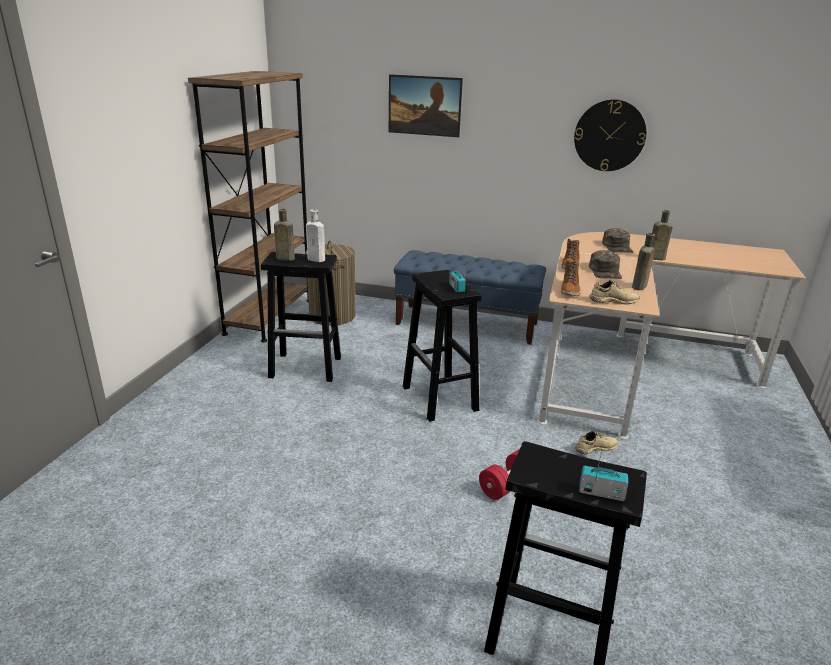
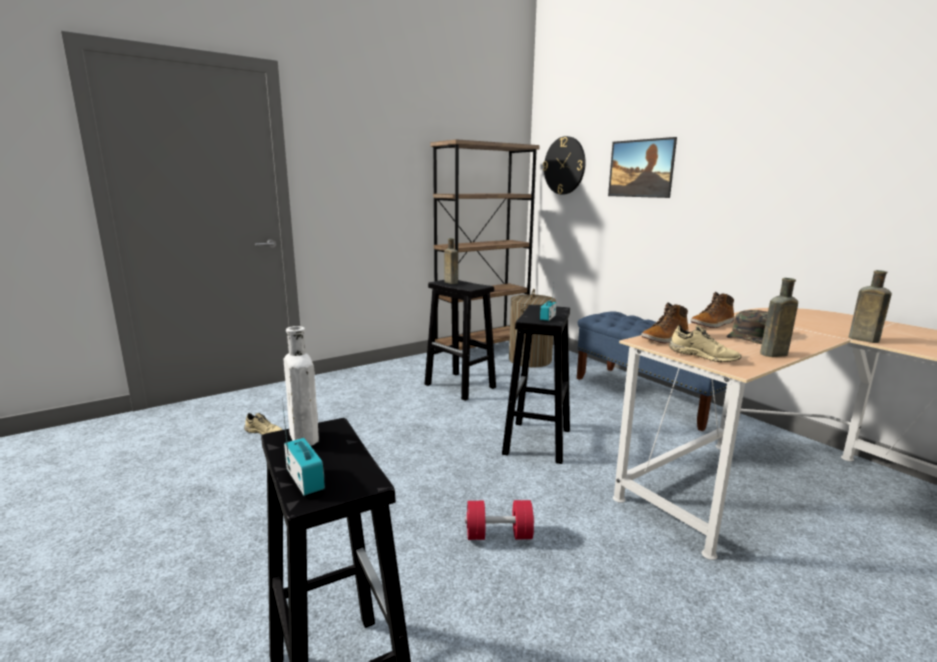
camera: 40 degrees right, 10 degrees down
(317, 260) = (472, 286): white bottle -> white bottle (305, 438)
(595, 448) = (652, 550): beige shoe -> beige shoe (265, 433)
(609, 135) = (845, 187): wall clock -> wall clock (564, 165)
(617, 247) = (820, 323): green cap -> none

